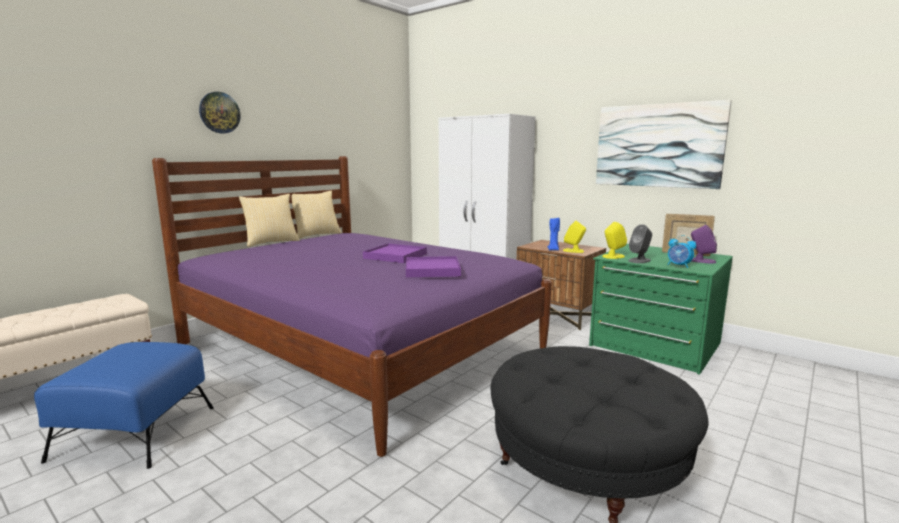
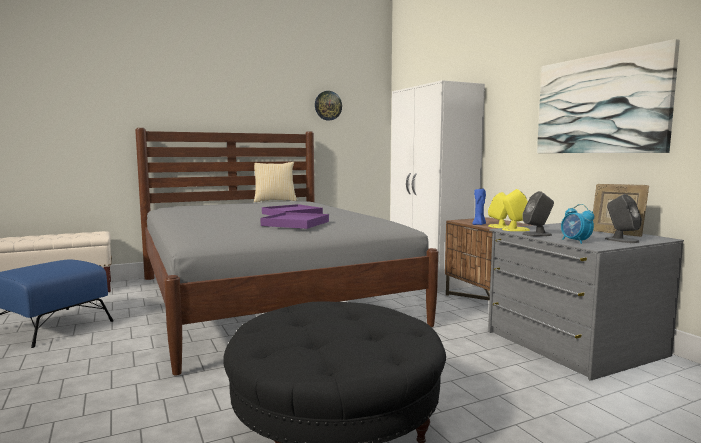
camera: 25 degrees right, 5 degrees down
(219, 112) = (195, 93): wall clock -> wall clock (328, 105)
(271, 242) = (228, 203): pillow -> none
(360, 346) = (267, 299): purple bed -> grey bed
(654, 345) = (572, 344): green dresser -> grey dresser
(701, 261) = (621, 240): purple speaker -> grey speaker

